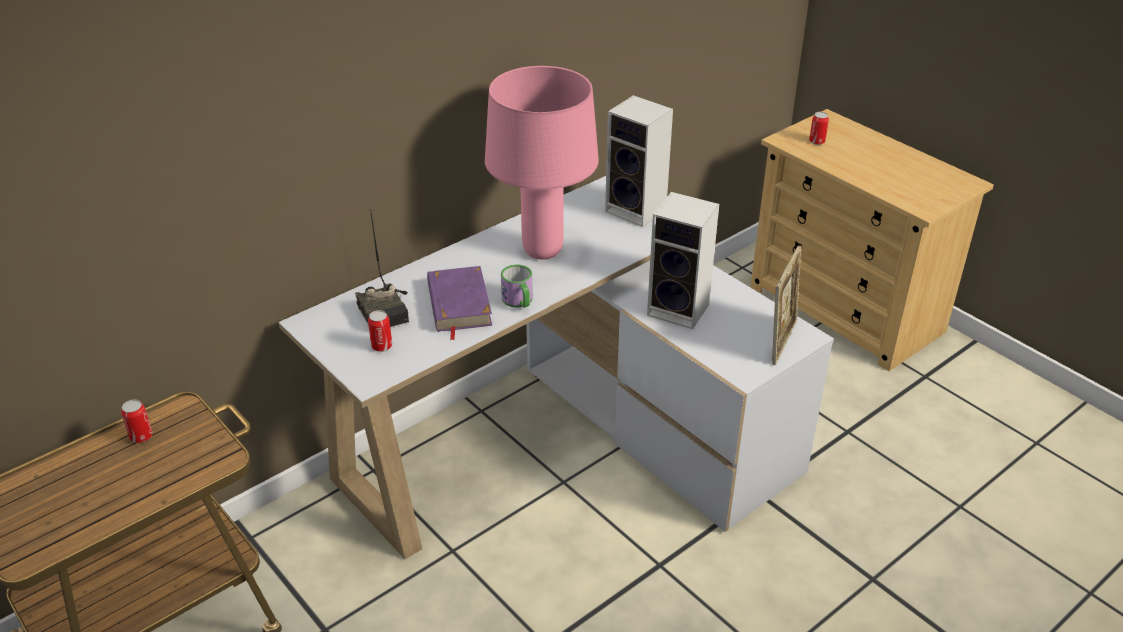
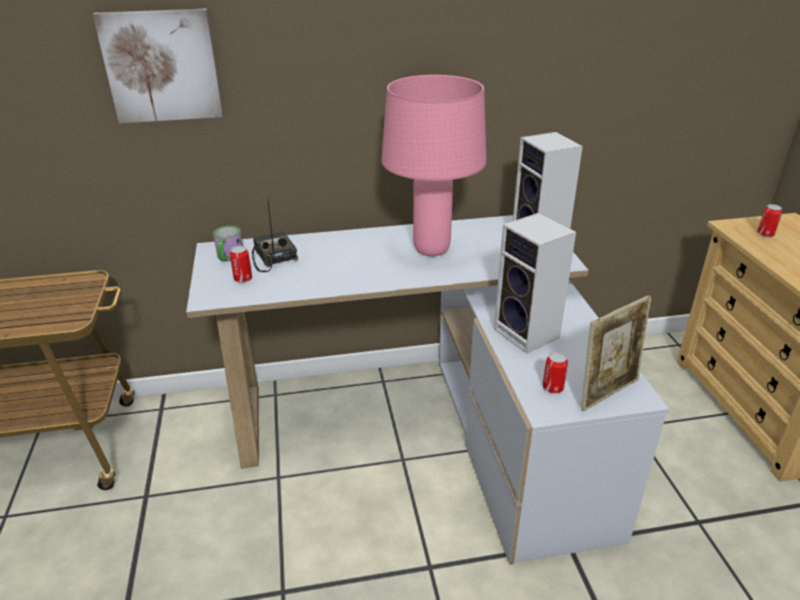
camera: 30 degrees right, 5 degrees down
(141, 436) = (47, 289): can -> can (553, 388)
(234, 132) = (162, 66): none -> picture
(386, 311) = (272, 257): radio -> radio turned 150 degrees clockwise
(458, 304) = (328, 268): purple book -> none
(519, 301) = (376, 279): mug -> mug (228, 257)

